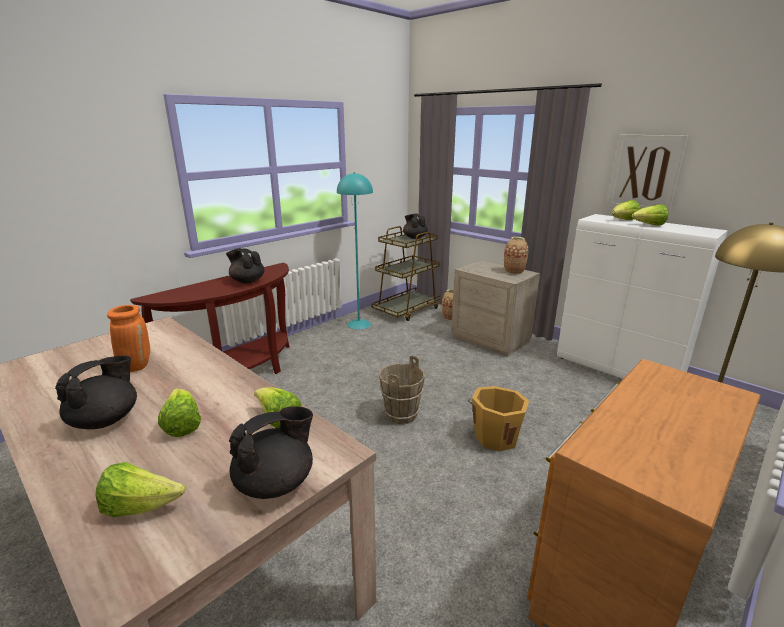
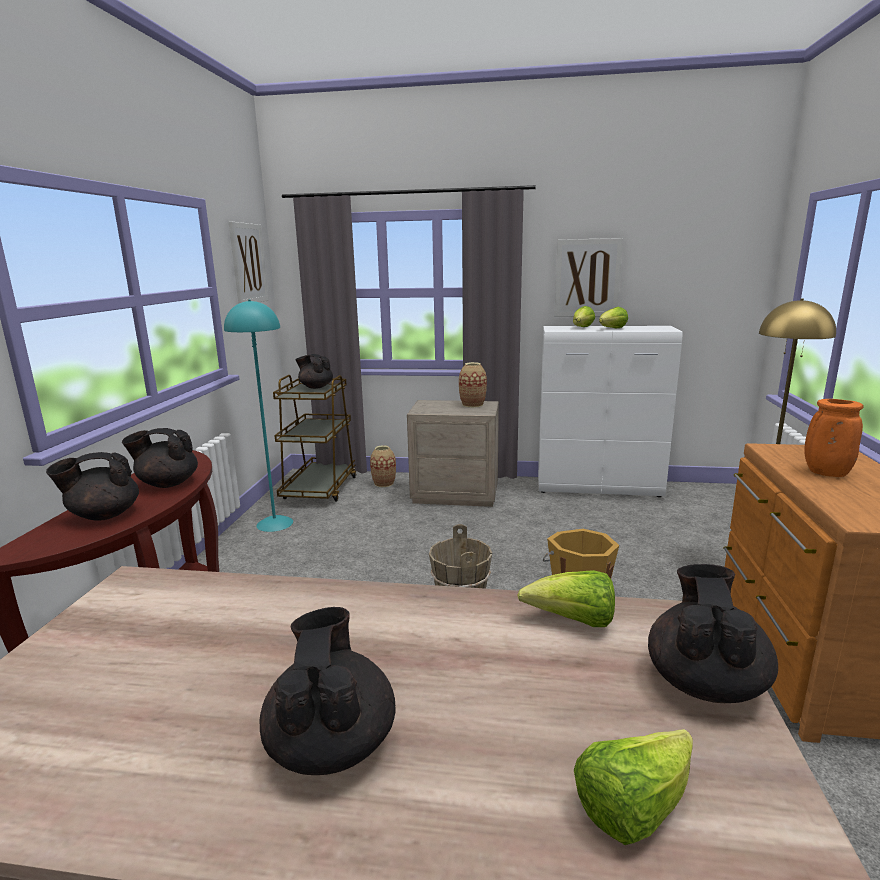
camera: 35 degrees left, 5 degrees down
(136, 366) = (216, 651): orange vase -> orange vase (825, 473)
(182, 425) = (466, 686): lettuce -> none
(201, 290) = (103, 515): none -> black teapot
(382, 145) = (248, 263): none -> picture

